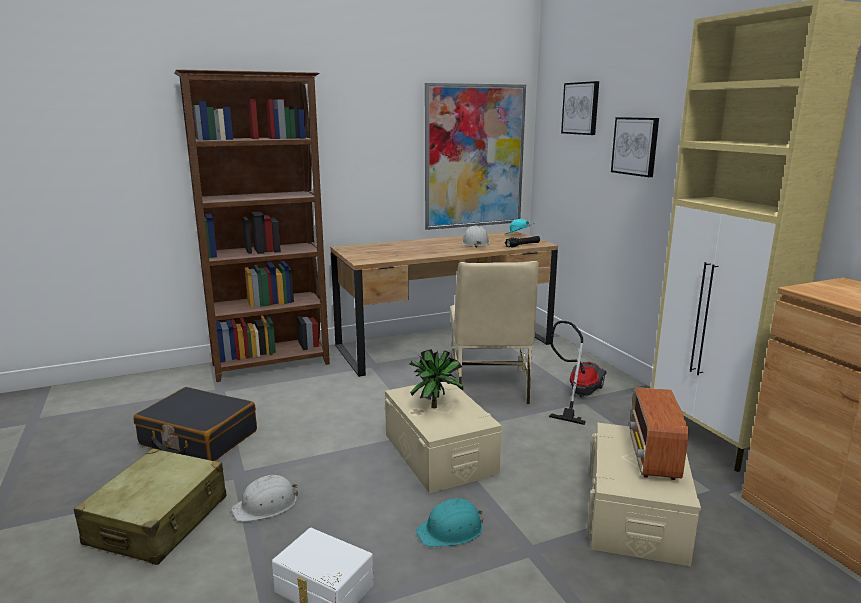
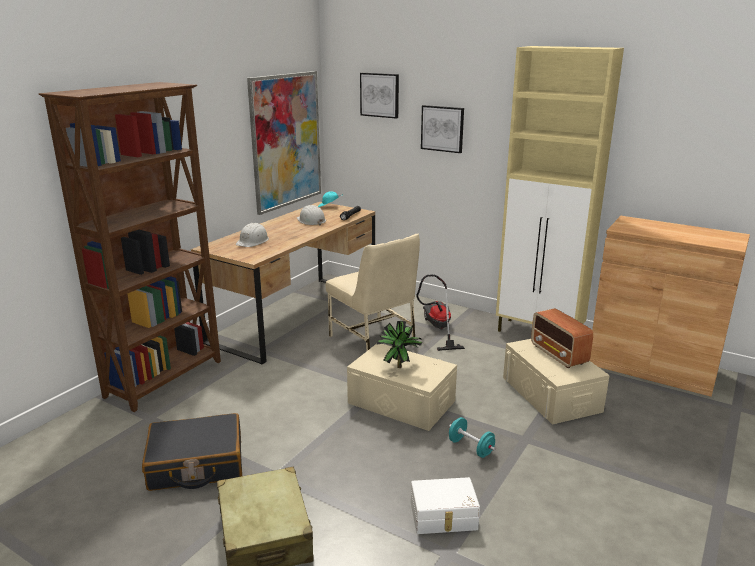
camera: 35 degrees left, 5 degrees up
(266, 505) = (332, 487): white hard hat -> white hard hat (253, 241)
(451, 530) = (471, 447): turquoise hard hat -> turquoise dumbbell

